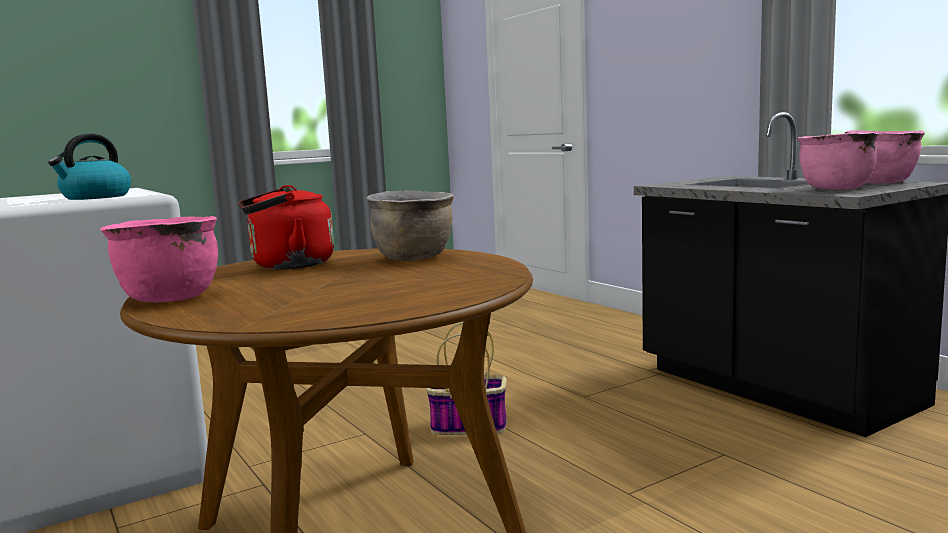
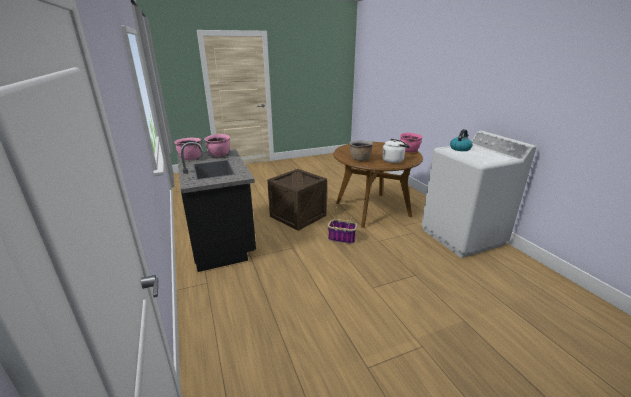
camera: 170 degrees left, 15 degrees up
(287, 265) = (394, 160): red kettle -> white kettle
(646, 468) = (298, 216): none -> crate

